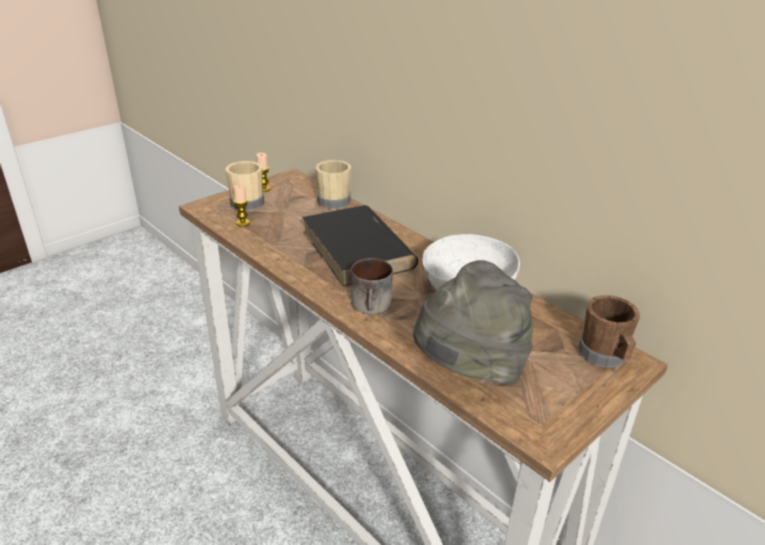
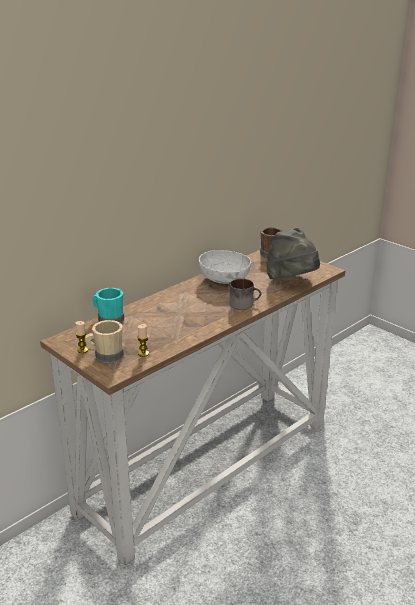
camera: 90 degrees left, 5 degrees down
(336, 200) = (108, 319): beige mug -> turquoise mug
(358, 250) = (182, 309): black book -> none

